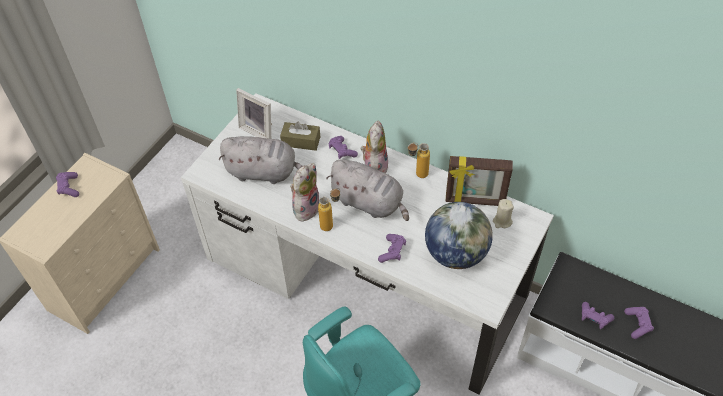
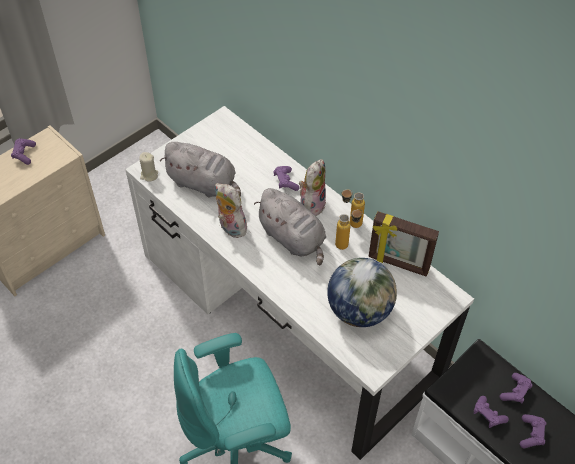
camera: 15 degrees right, 0 degrees up
(259, 130) = (214, 142): picture frame -> none
(301, 141) = (249, 162): brown tissue box -> none
(305, 207) = (230, 227): plush toy -> plush toy turned 90 degrees counterclockwise
(331, 224) = (248, 249): bottle -> bottle (347, 244)
(392, 252) = (297, 292): purple game controller -> purple game controller (515, 392)
(502, 221) = (418, 291): beige candle -> beige candle (149, 175)

